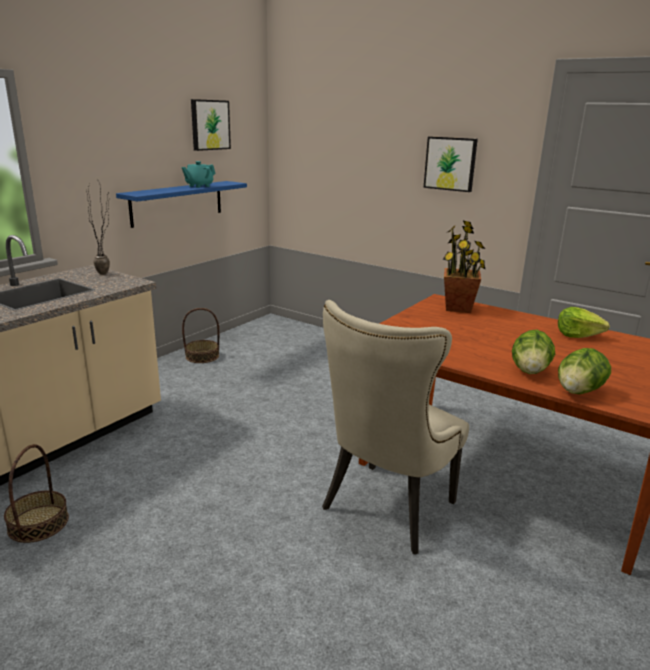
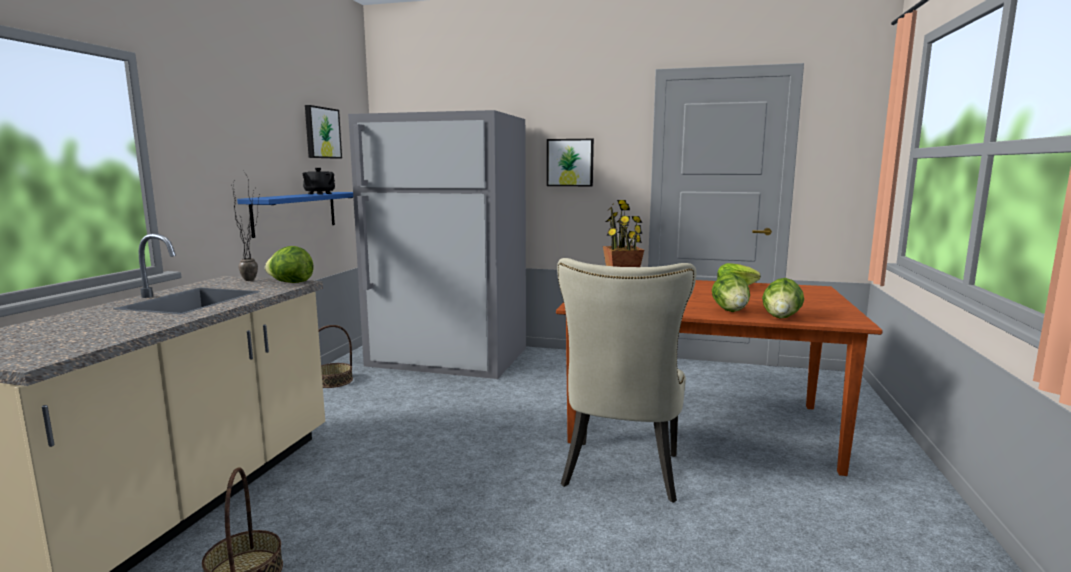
camera: 20 degrees left, 10 degrees down
(129, 281) = (291, 282): none -> lettuce
(199, 186) = (319, 194): turquoise teapot -> black teapot
(313, 347) = (448, 357): none -> grey fridge

